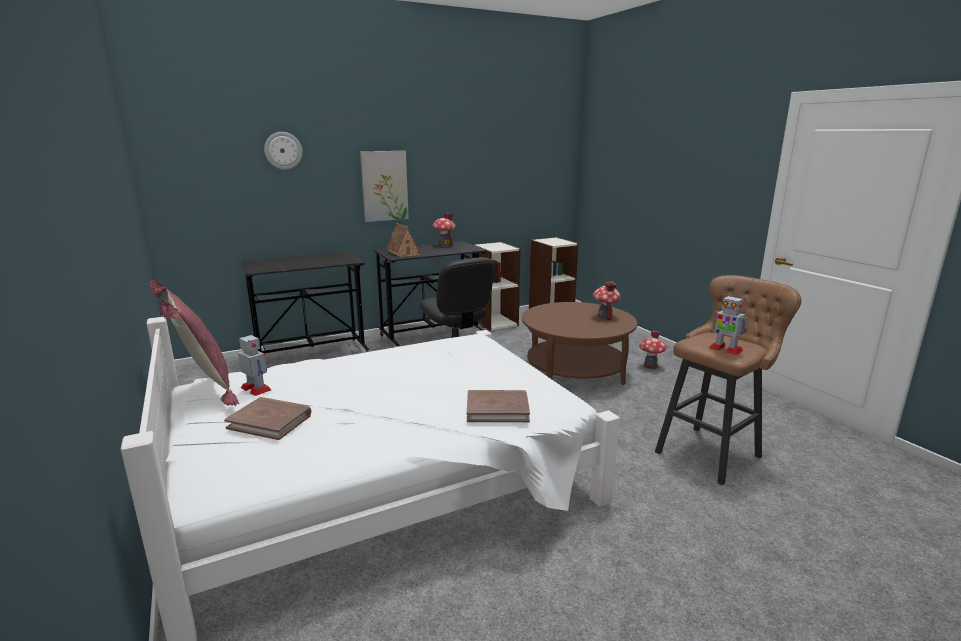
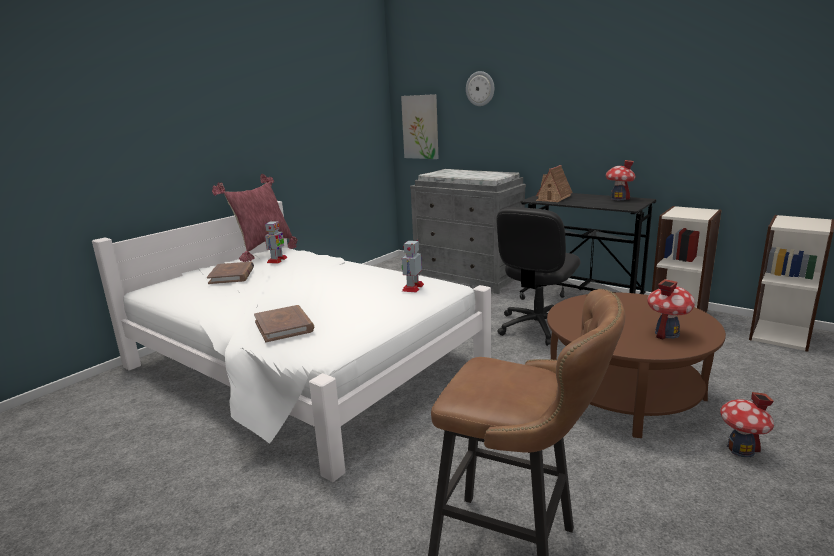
camera: 65 degrees right, 0 degrees up
(312, 356) = (468, 278): black desk -> grey dresser
(384, 186) = (568, 124): picture -> picture (420, 127)
(725, 349) = (472, 386): toy robot -> toy robot (413, 287)

